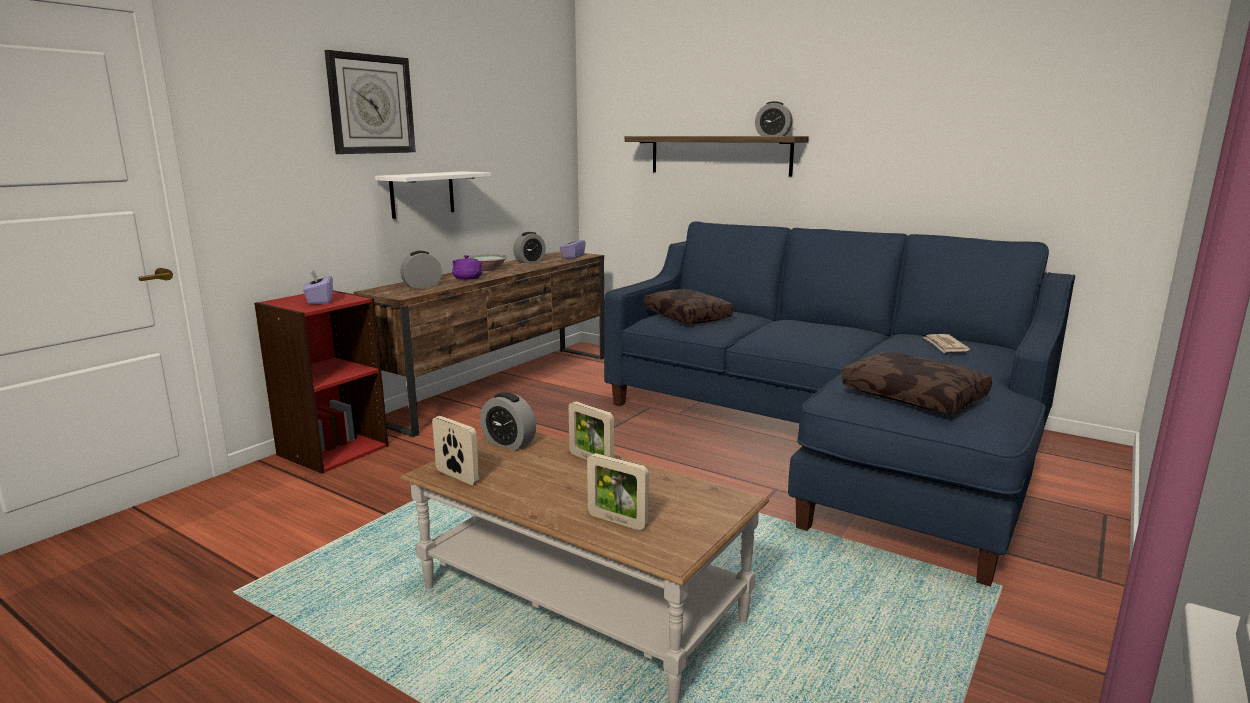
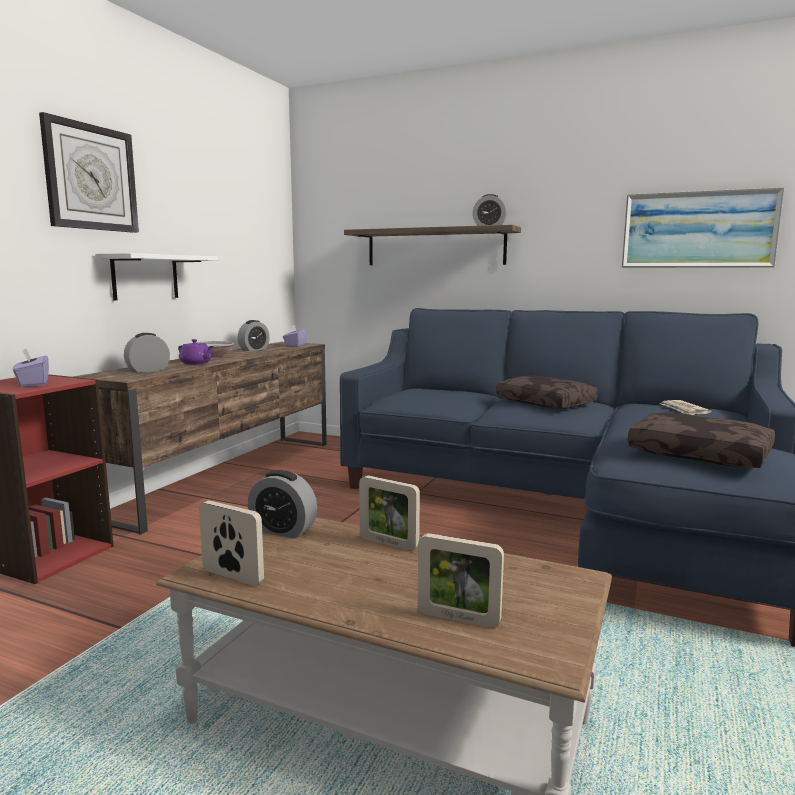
camera: 10 degrees left, 5 degrees down
(688, 316) = (423, 396): brown pillow -> brown pillow (546, 403)
(998, 144) = (698, 230): none -> picture

